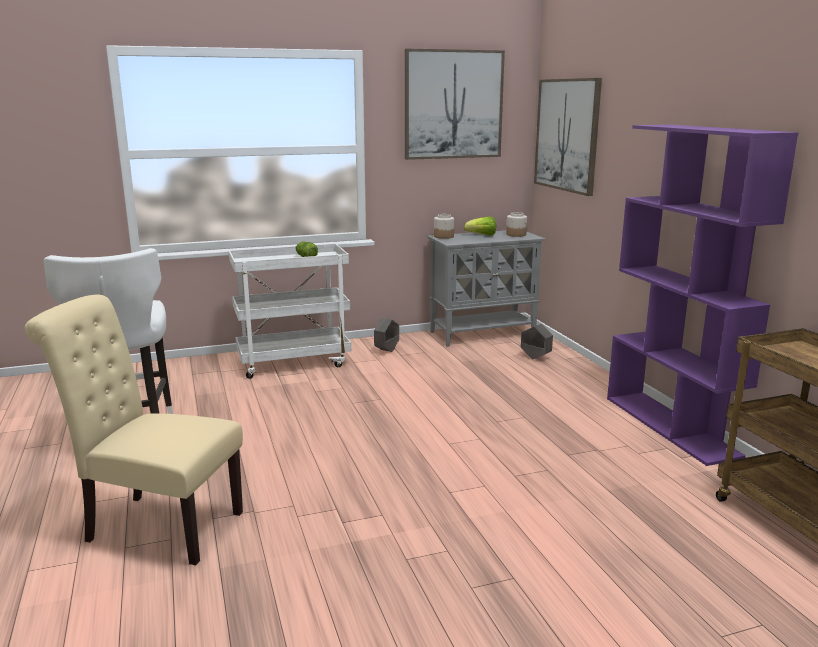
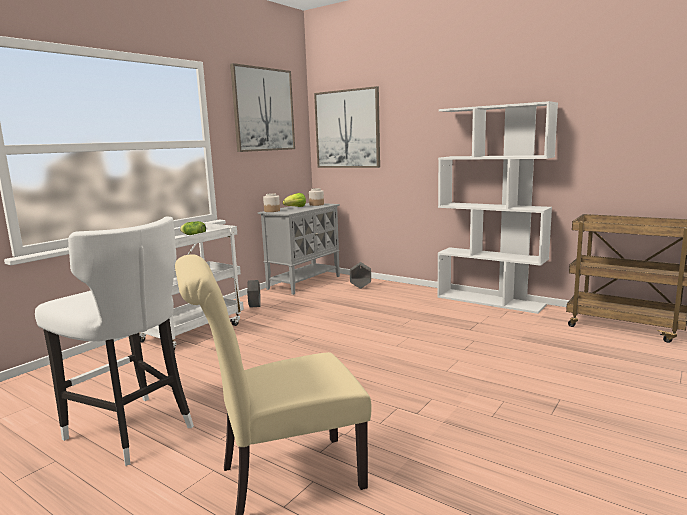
camera: 35 degrees left, 5 degrees down
(671, 426) = (490, 301): purple bookcase -> white bookcase

